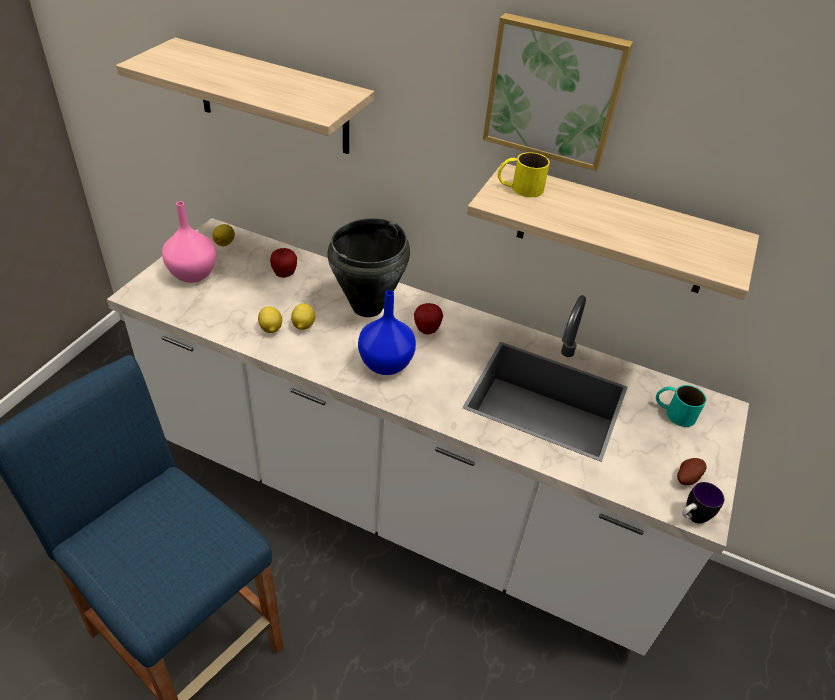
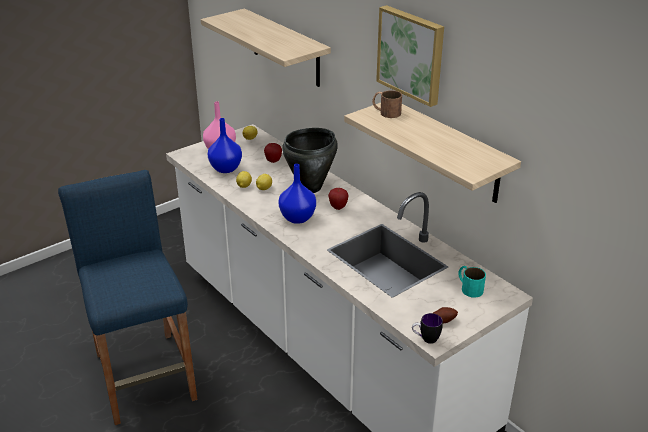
camera: 30 degrees right, 10 degrees down
(223, 304) = (226, 169): none -> blue vase
(519, 188) = (386, 112): yellow mug -> brown mug

